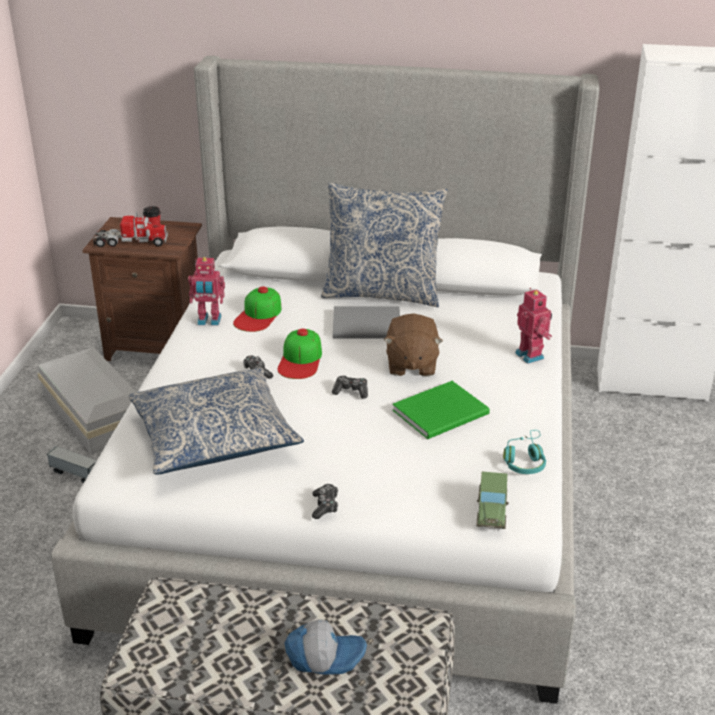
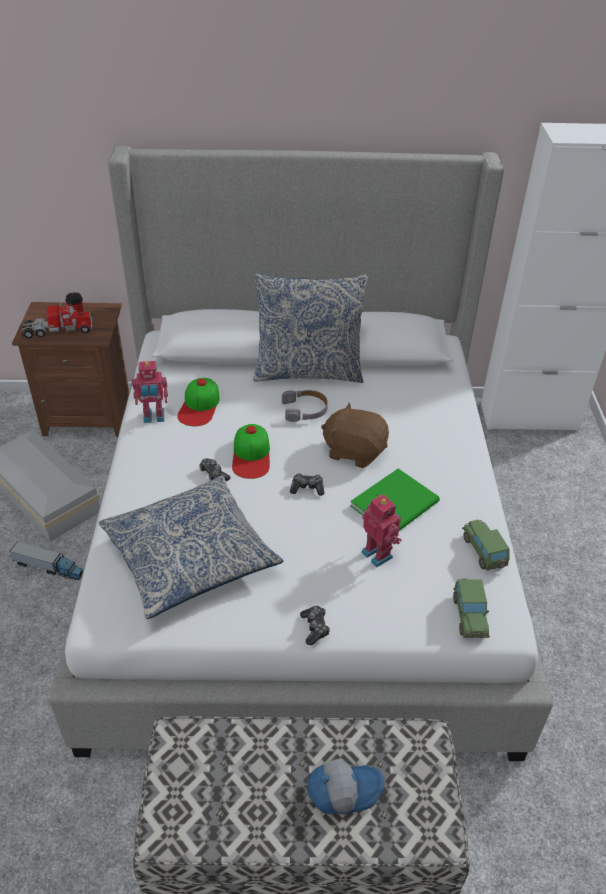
camera: 10 degrees left, 10 degrees up
(368, 326) = (305, 410): grey book -> grey headphones
(411, 365) = (354, 451): brown plush toy -> brown plush toy turned 120 degrees clockwise
(525, 460) = (484, 552): turquoise headphones -> toy car
(531, 355) = (458, 430): toy robot -> toy robot (378, 554)

